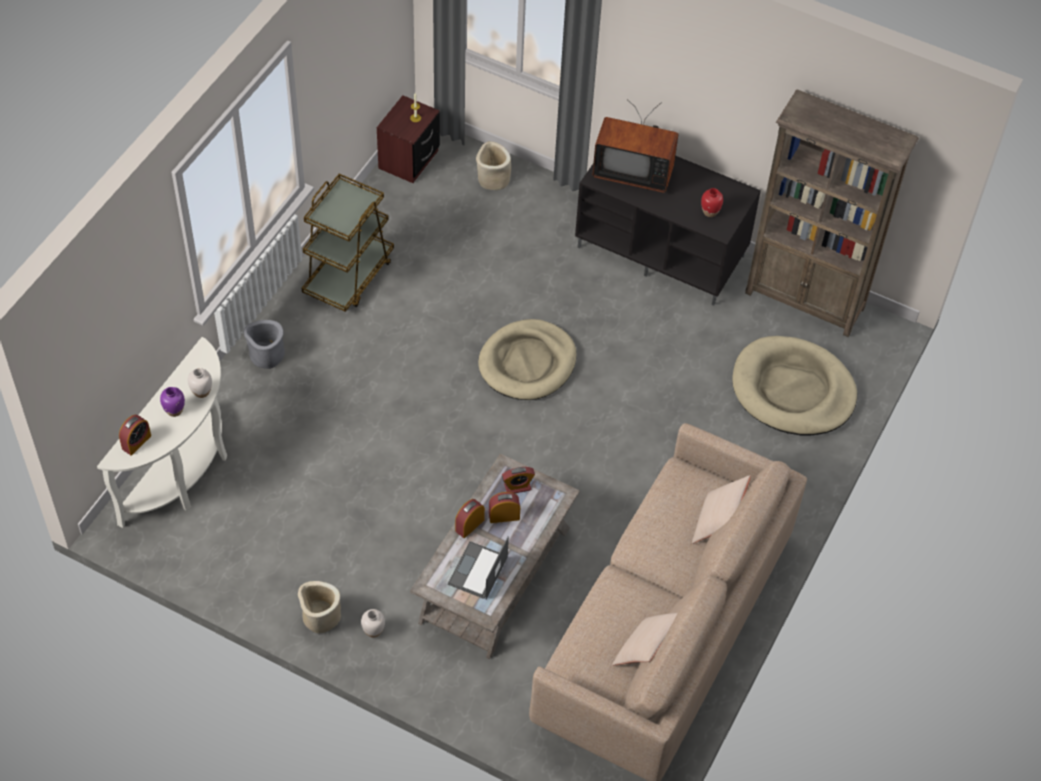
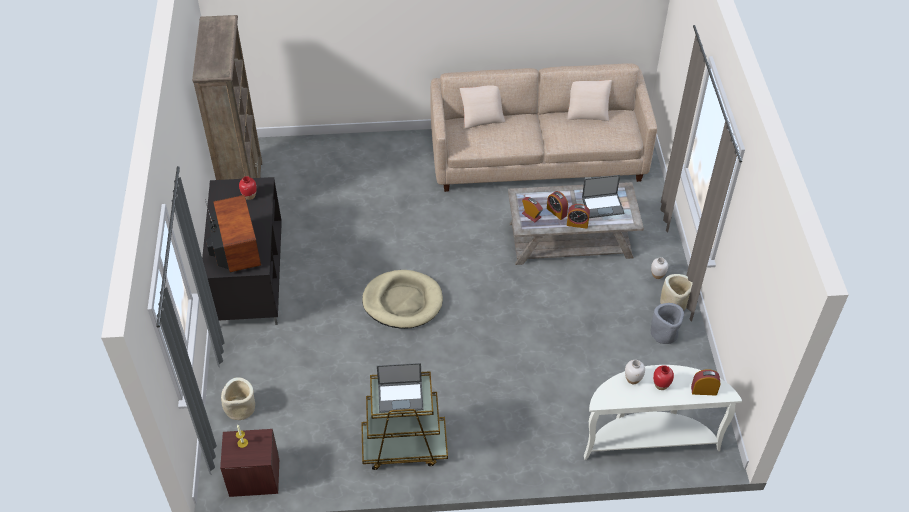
camera: 120 degrees left, 5 degrees down
(174, 410) = (661, 385): purple vase -> red vase
(266, 356) = (516, 453): grey planter -> grey planter (664, 333)
(343, 208) = (401, 396): none -> laptop
(792, 390) = (324, 170): beige dog bed -> none

